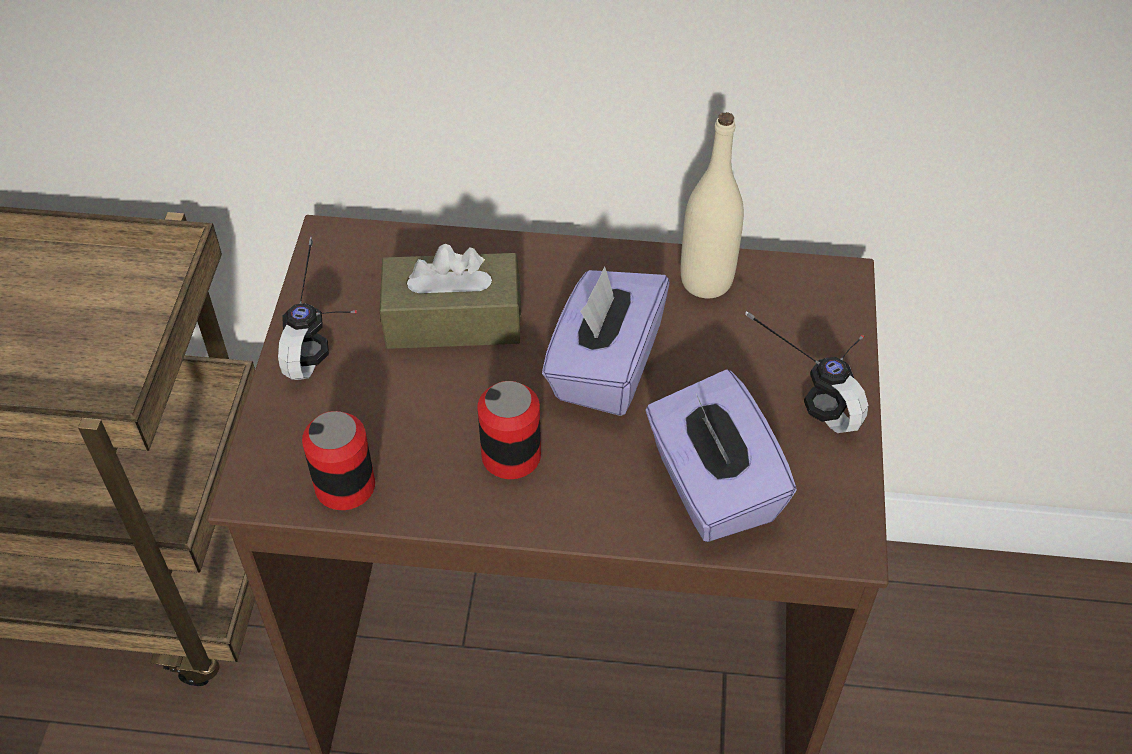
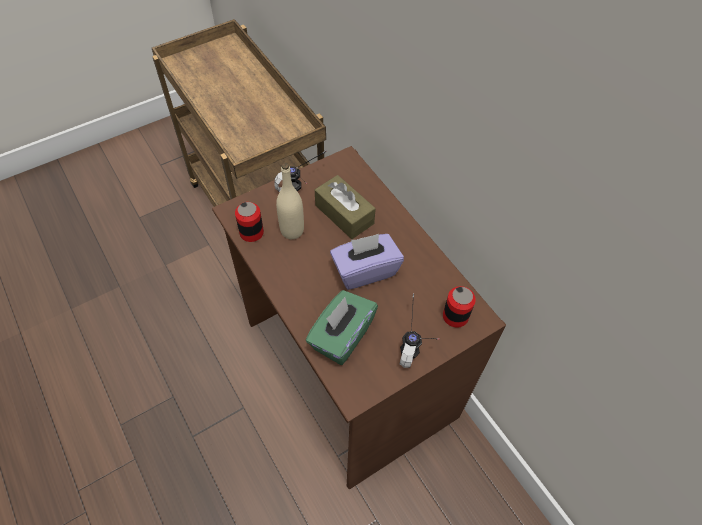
camera: 50 degrees right, 5 degrees up
(511, 456) = (302, 269): can -> can (455, 316)
(706, 281) = (436, 276): beige bottle -> beige bottle (292, 230)
(711, 486) = (341, 336): purple tissue box -> green tissue box

